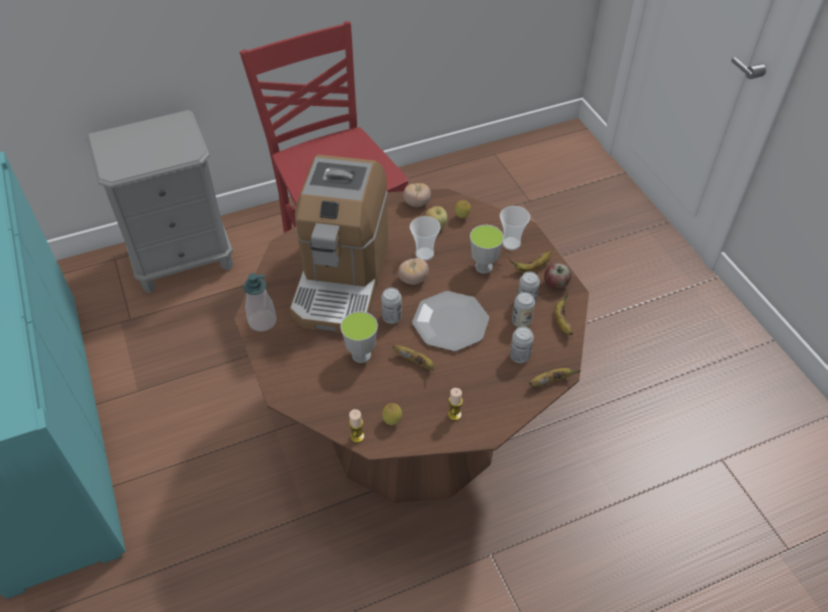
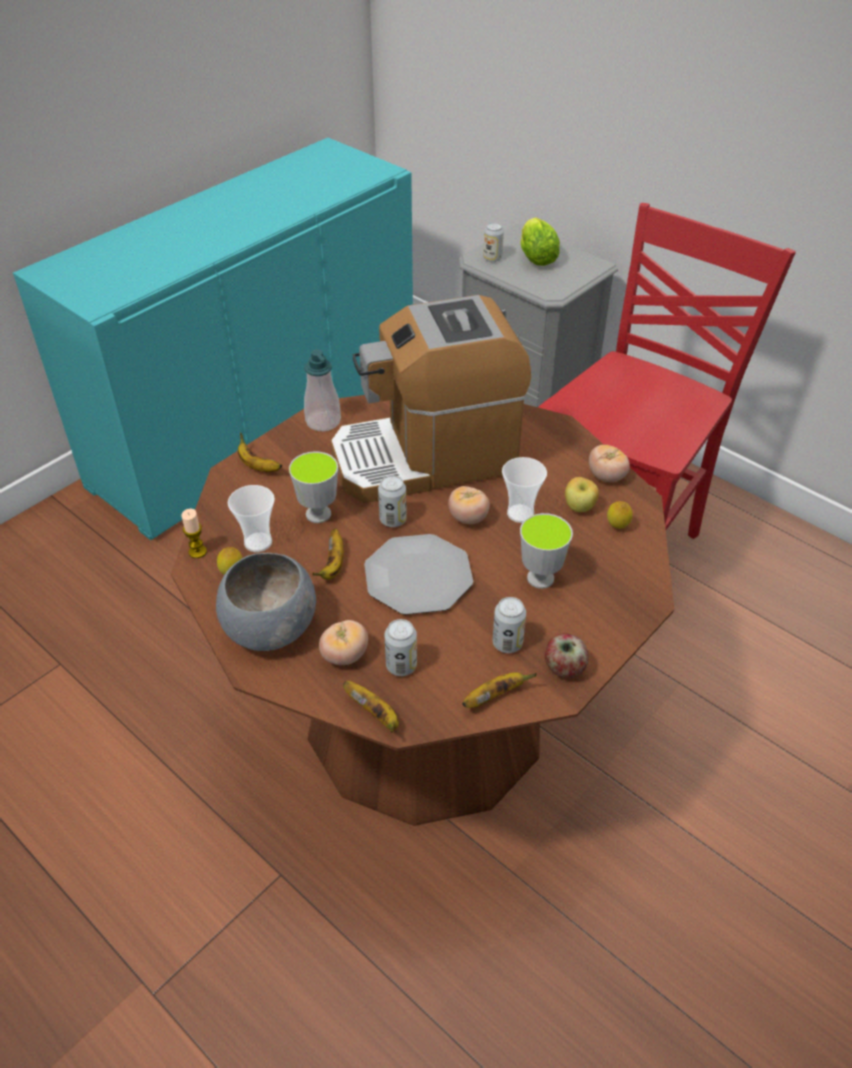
camera: 65 degrees right, 5 degrees down
(141, 142) = (535, 256): none -> lettuce
(454, 414) = (268, 628): candle -> grey bowl
(498, 381) = (344, 655): none -> tomato
(511, 243) = (607, 593): cup -> cup (258, 542)
(521, 321) = (465, 649): can -> can (492, 258)
(532, 268) = (577, 630): banana -> banana (257, 466)

